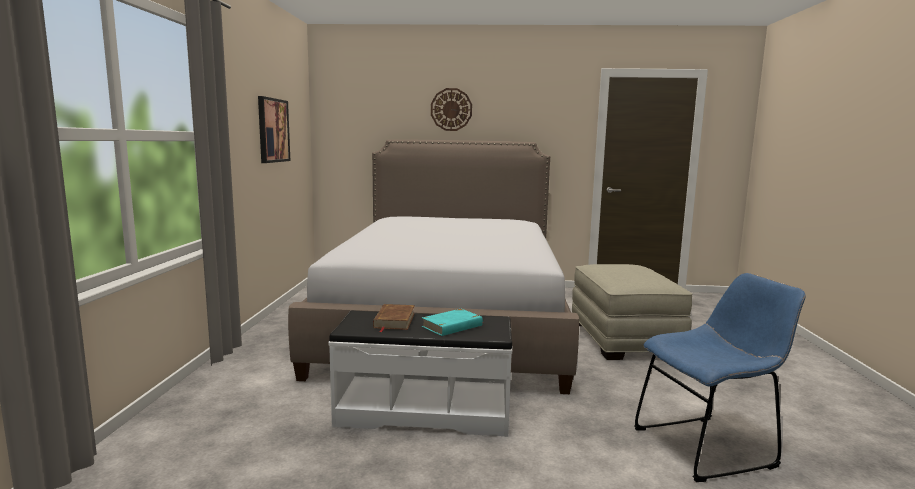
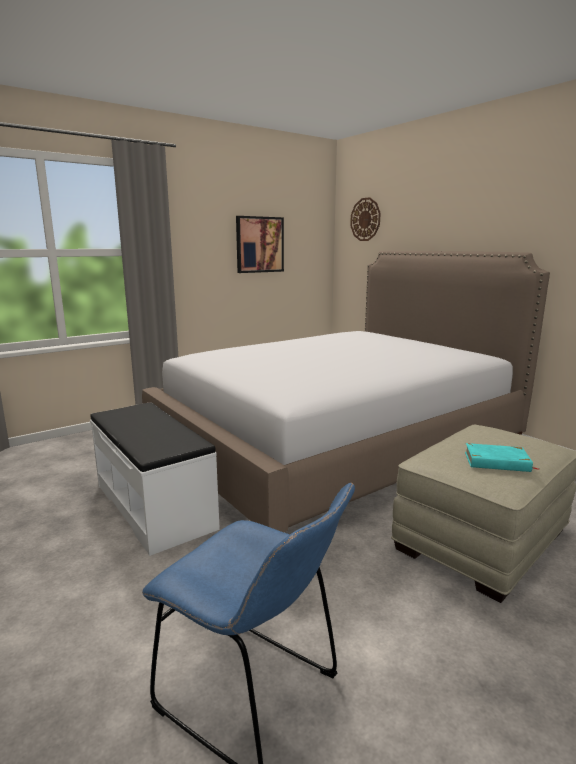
camera: 50 degrees right, 5 degrees up
(394, 321) = (140, 418): brown book -> none
(451, 109) = (446, 214): wall clock -> wall clock (365, 219)
(452, 326) = (152, 436): turquoise book -> turquoise book (497, 462)

